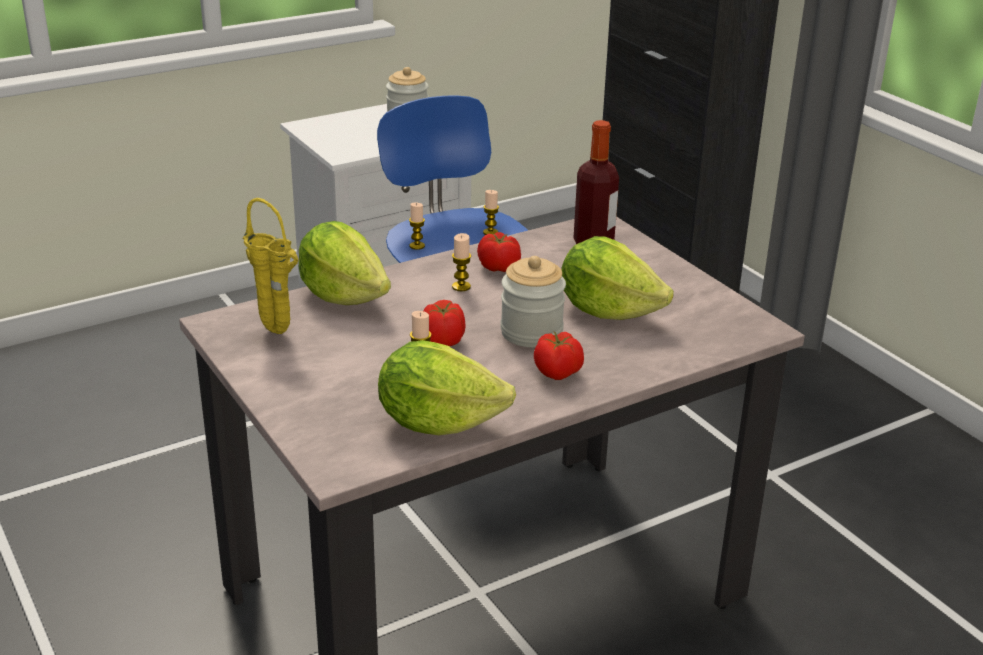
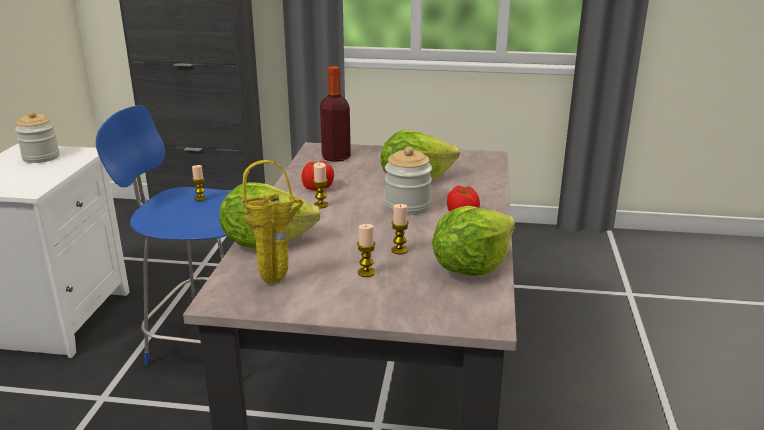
camera: 50 degrees left, 5 degrees down
(417, 246) = (169, 224): candle -> candle (366, 272)
(442, 341) = (377, 233): tomato -> none

